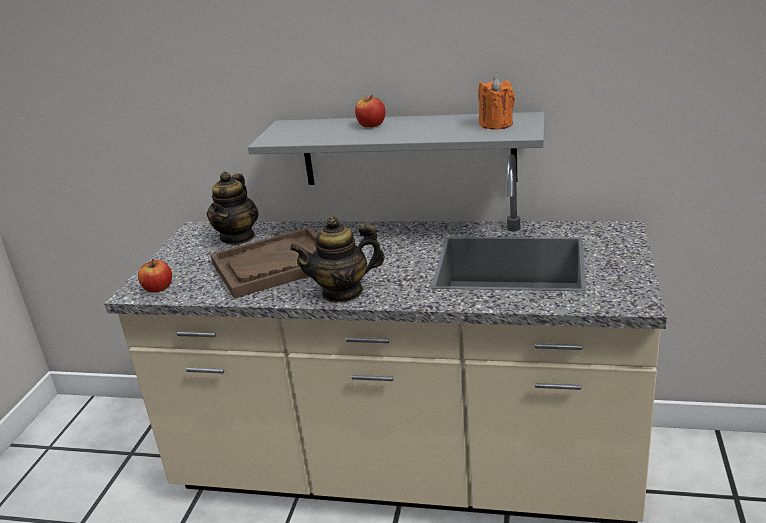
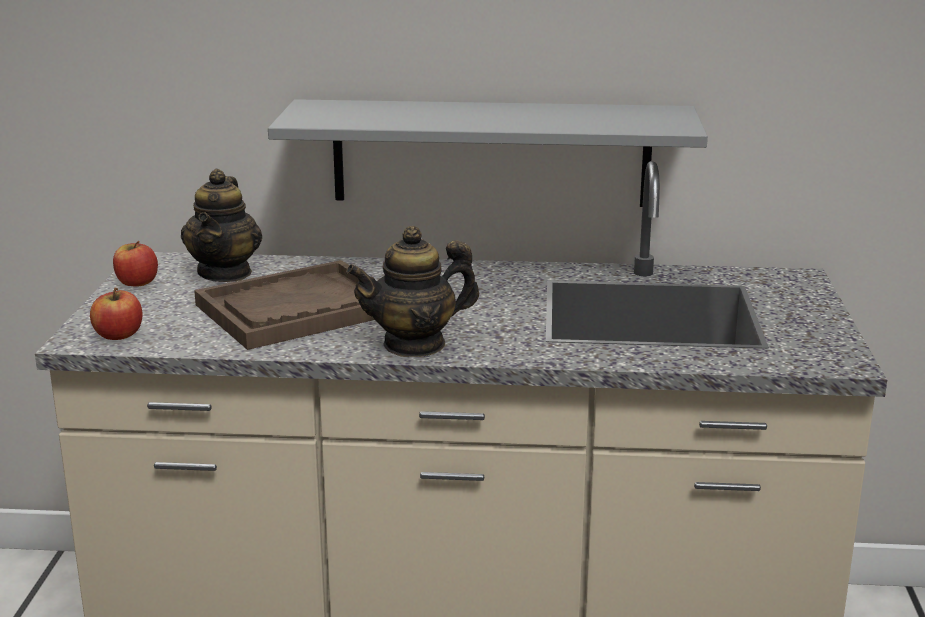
camera: 10 degrees left, 5 degrees down
(371, 125) = (447, 110): apple -> apple (137, 283)
(496, 124) = (632, 117): orange candle -> none

